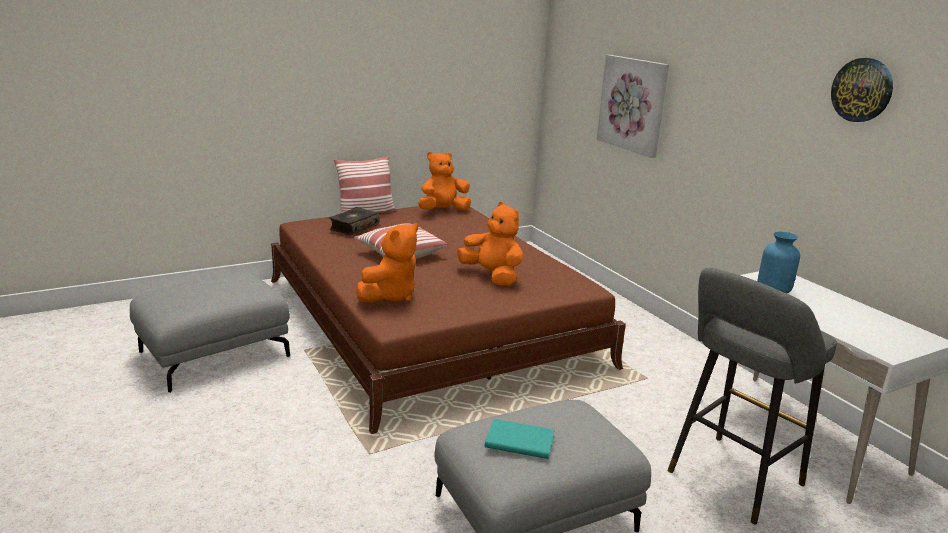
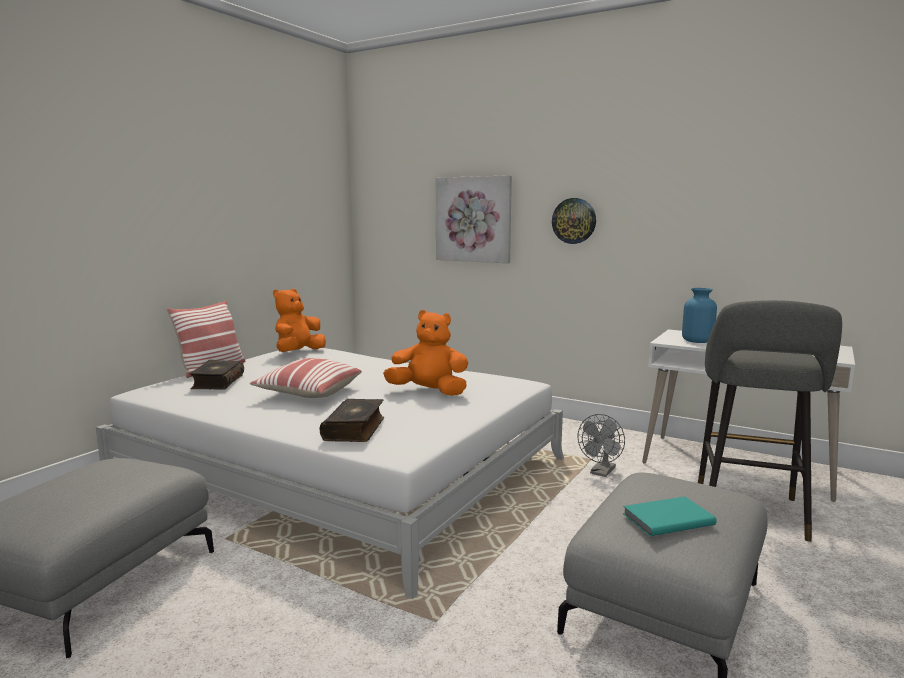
camera: 30 degrees left, 10 degrees down
(390, 295) = (355, 429): orange plush toy -> book
(428, 321) = (340, 468): brown bed -> white bed
(640, 393) = (601, 472): none -> grey fan
(862, 90) = (718, 164): wall clock -> wall clock (574, 221)

